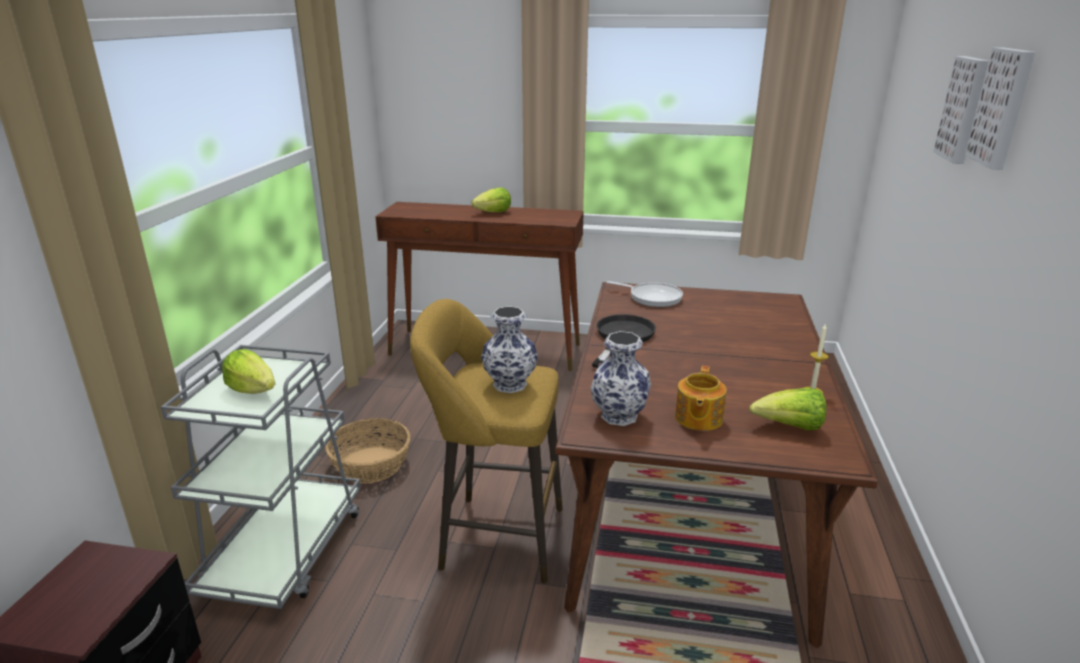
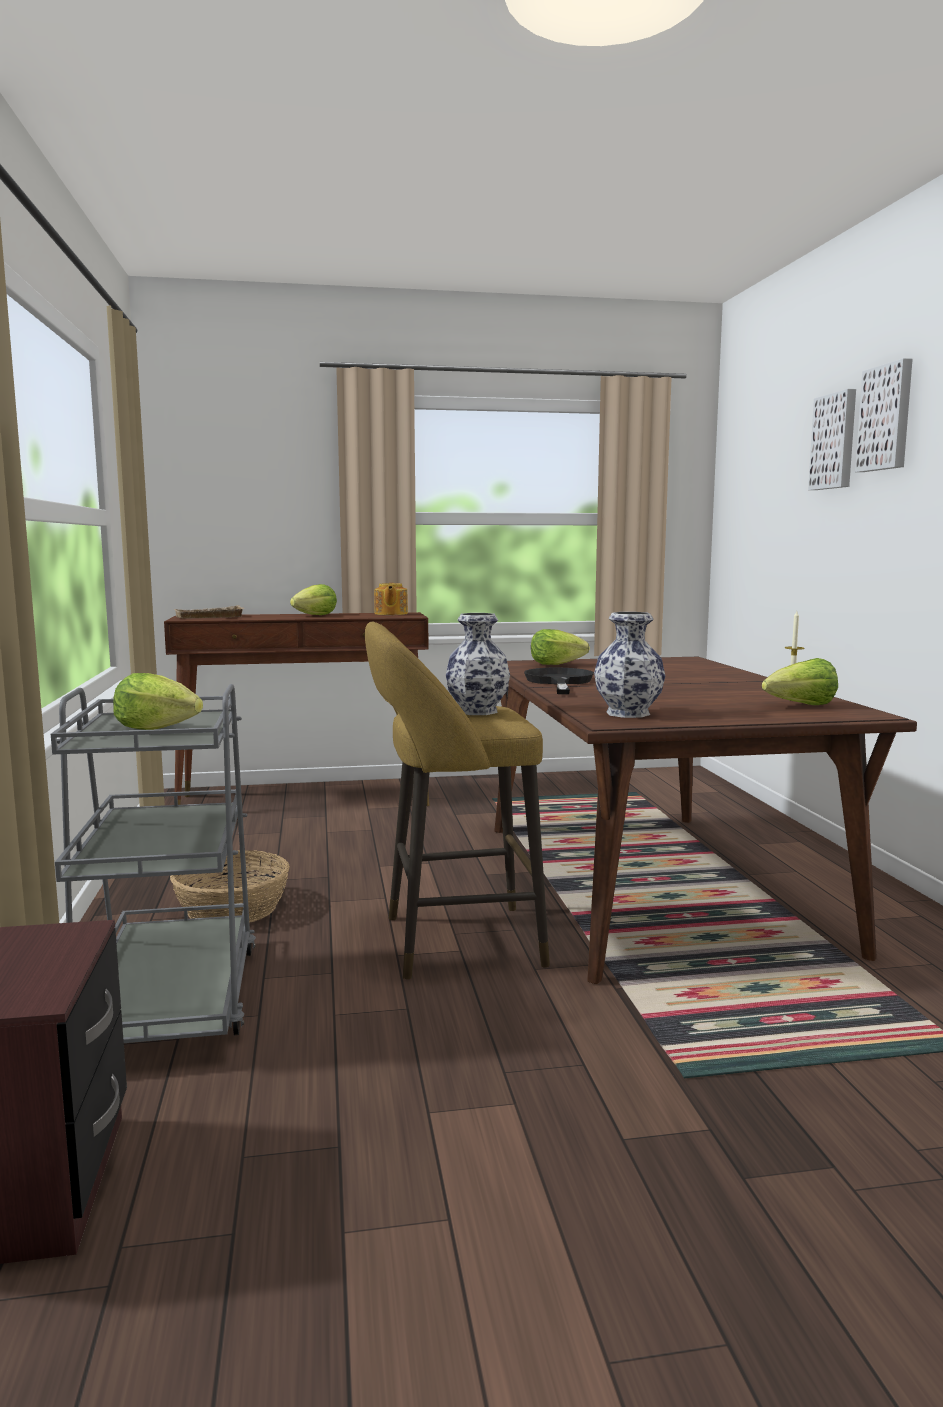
camera: 20 degrees left, 15 degrees down
(412, 210) = (209, 617): none -> beige tray
(652, 297) = (555, 664): frying pan -> lettuce
(698, 418) = (708, 709): teapot -> teapot (390, 614)

